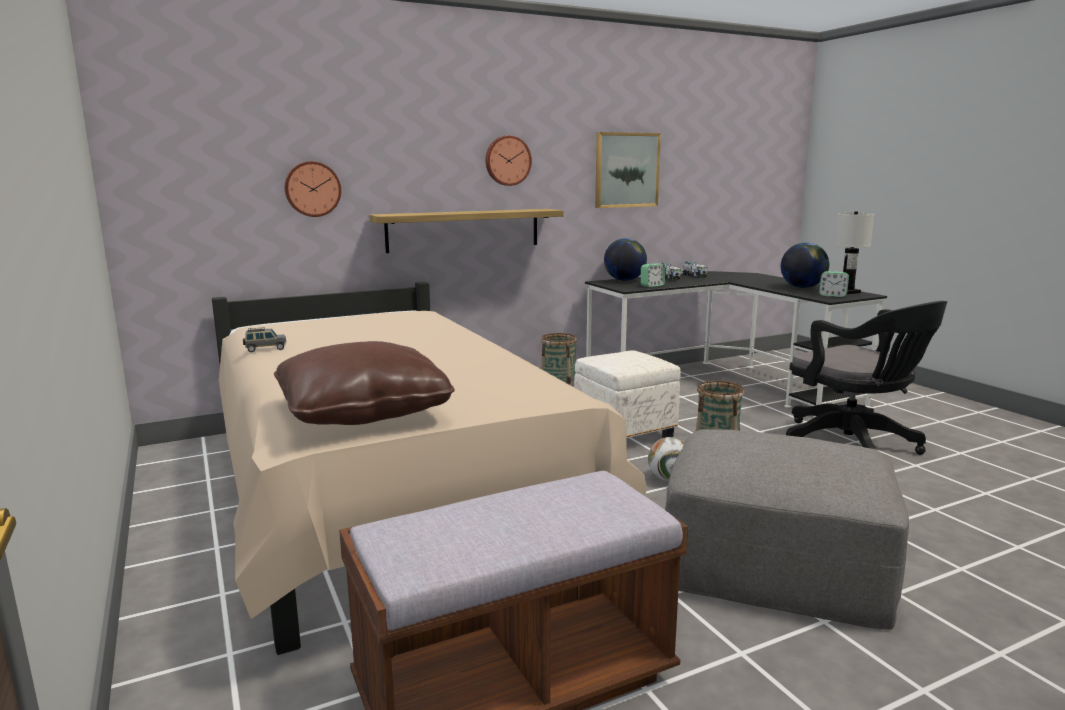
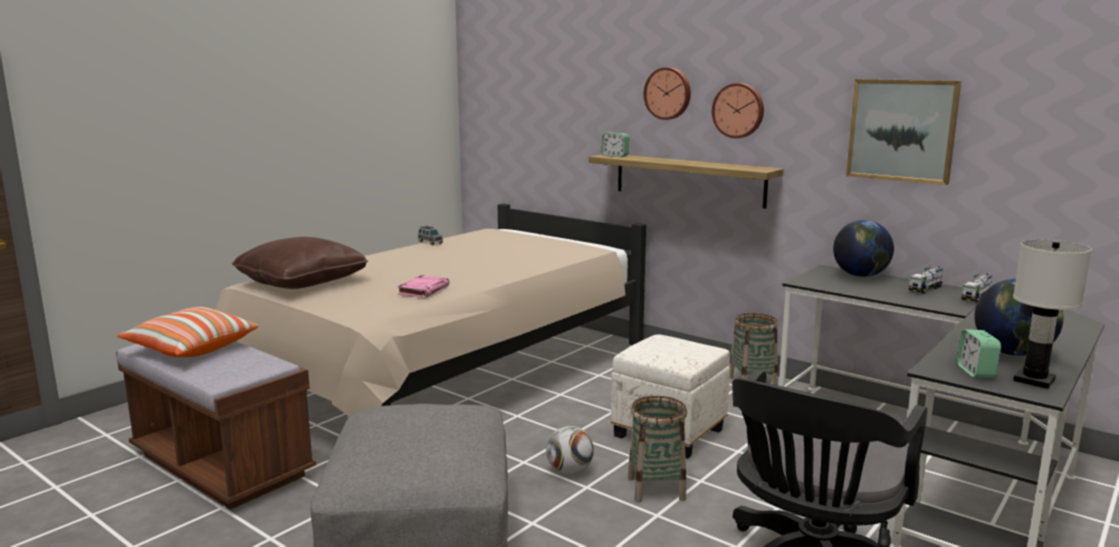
camera: 65 degrees right, 0 degrees up
(312, 189) = (570, 127): wall clock -> wall clock (668, 93)
(479, 528) = (191, 349): none -> pillow
(494, 368) = (423, 290): none -> pink book
(652, 285) = (849, 288): alarm clock -> alarm clock (615, 156)

